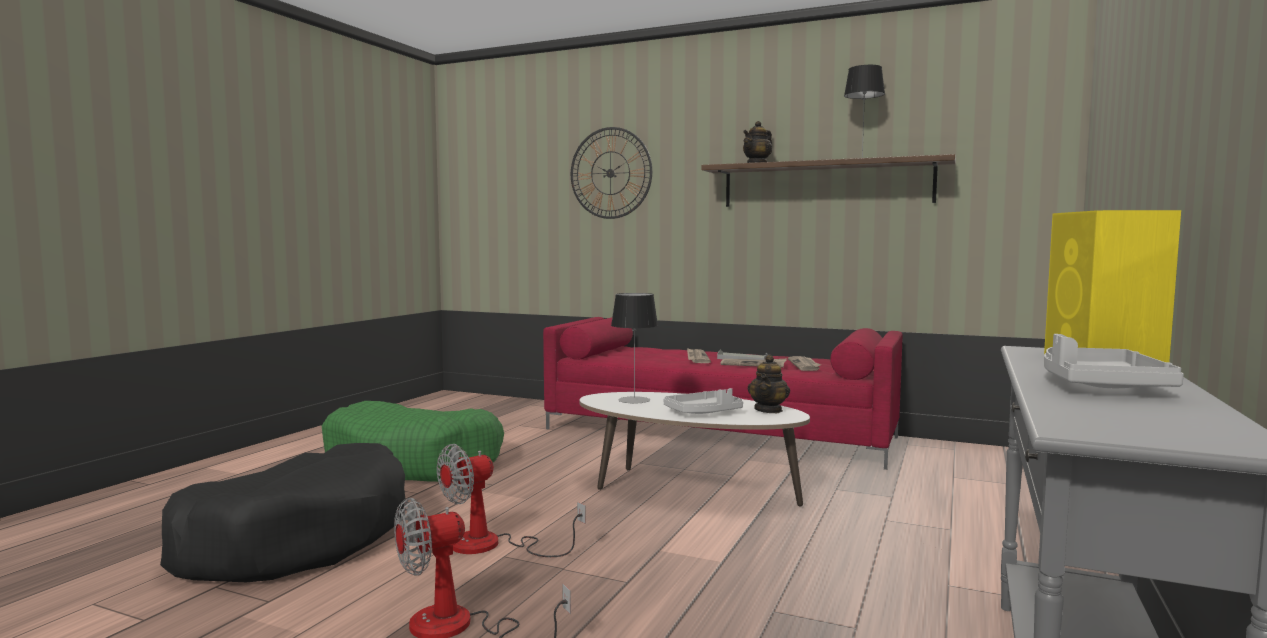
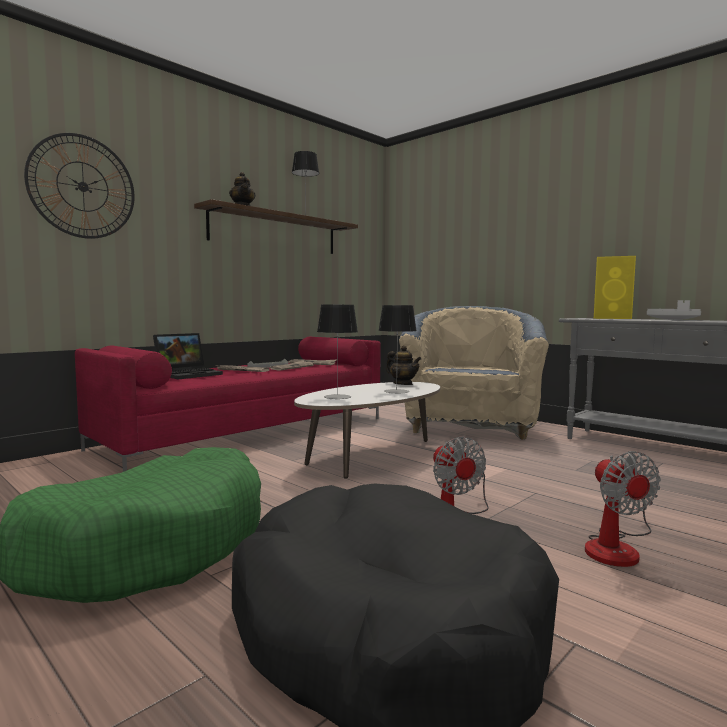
camera: 70 degrees left, 0 degrees up
(644, 353) = (189, 374): none -> laptop
(703, 412) = (396, 391): grey tray -> table lamp
(942, 525) = (470, 427): none -> beige armchair

